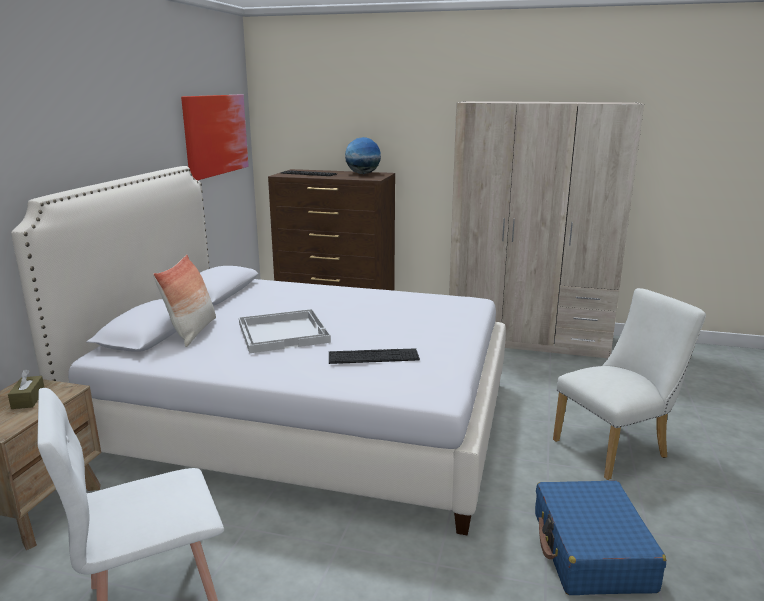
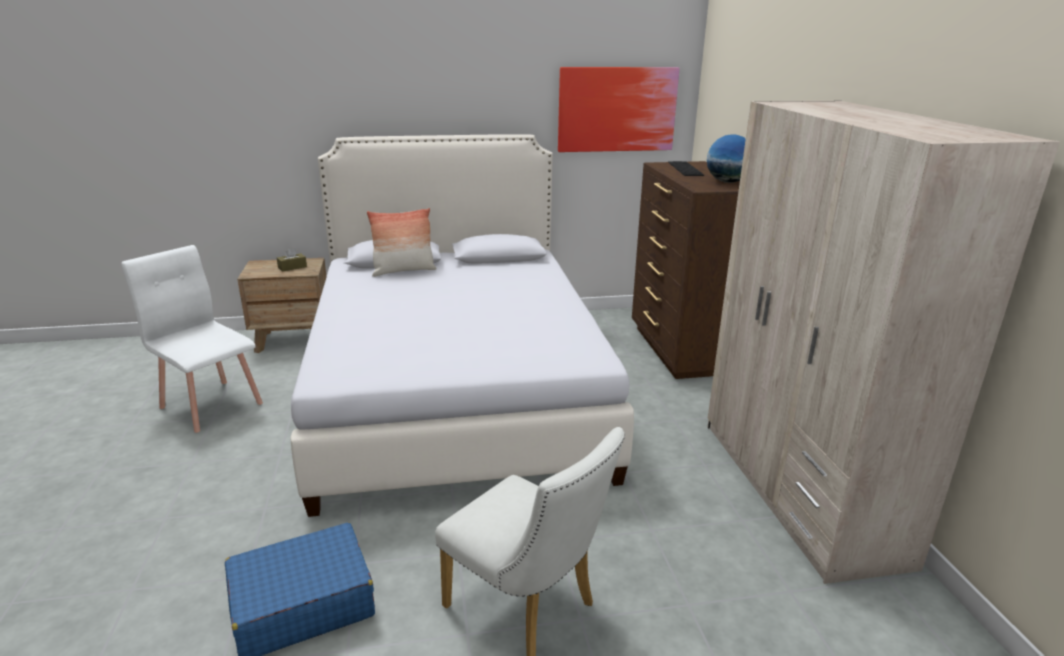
camera: 65 degrees right, 5 degrees up
(284, 332) = (422, 297): white tray -> none
(373, 356) = (385, 338): keyboard -> none

